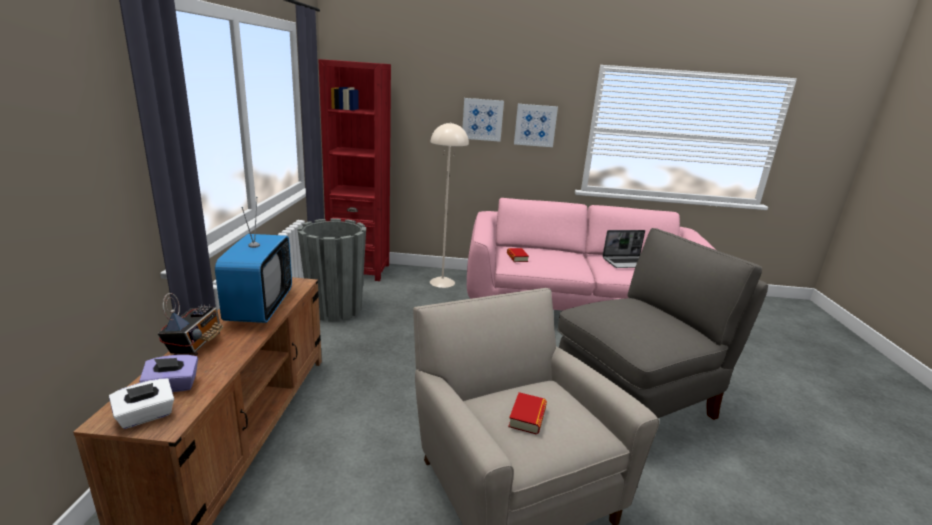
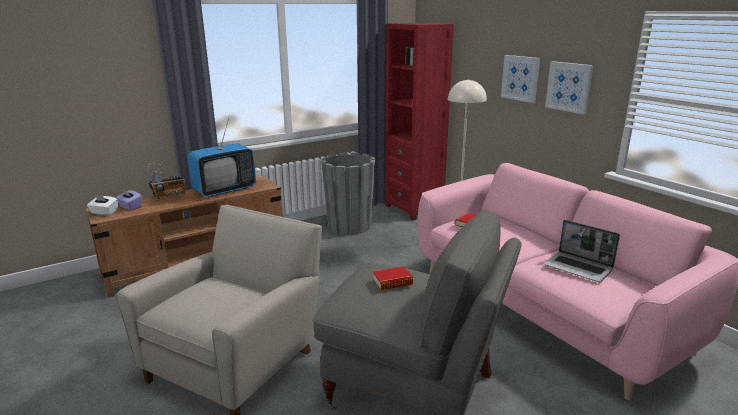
camera: 55 degrees right, 0 degrees up
(527, 417) = (199, 295): book -> book (392, 282)

